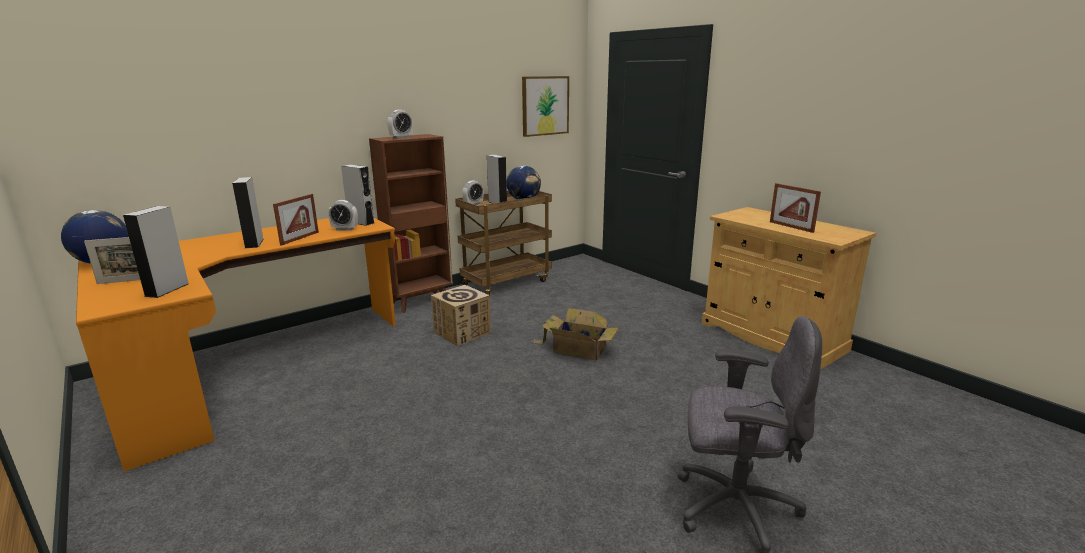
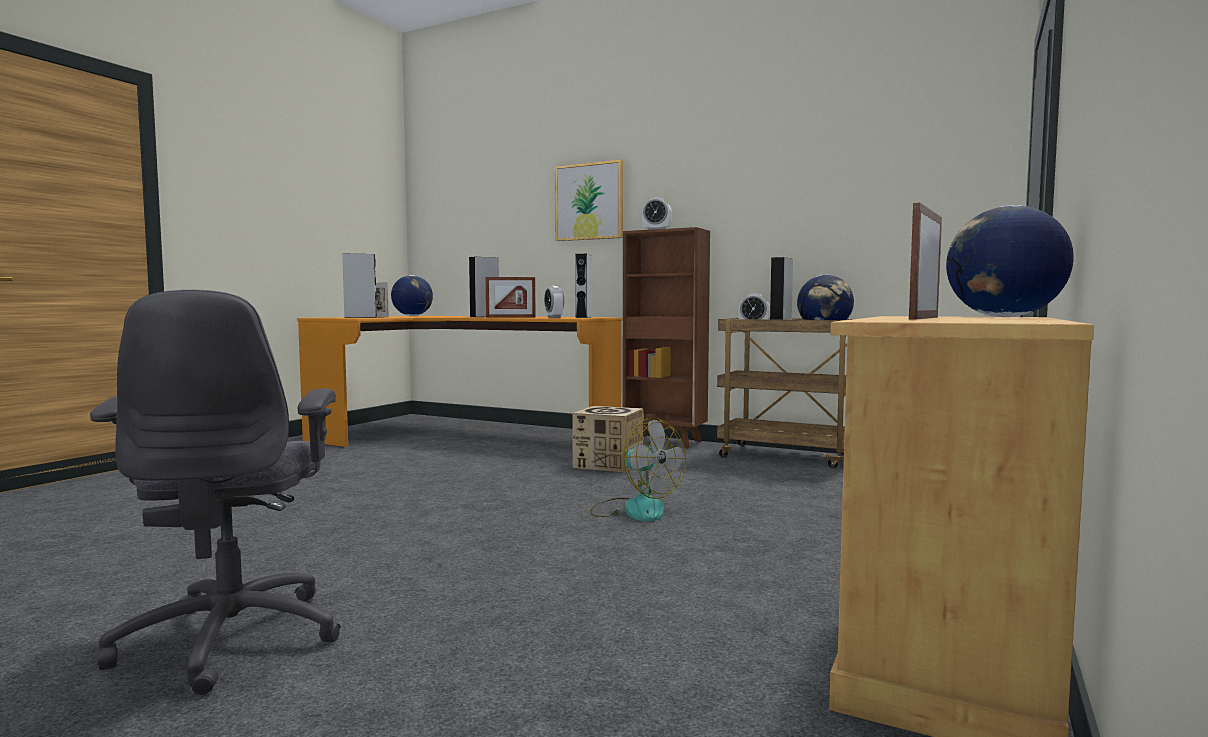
camera: 65 degrees right, 15 degrees down
(545, 106) = (920, 189): picture -> picture (589, 201)
(577, 349) = (635, 509): cardboard box -> fan
(763, 214) = (1004, 317): none -> globe

